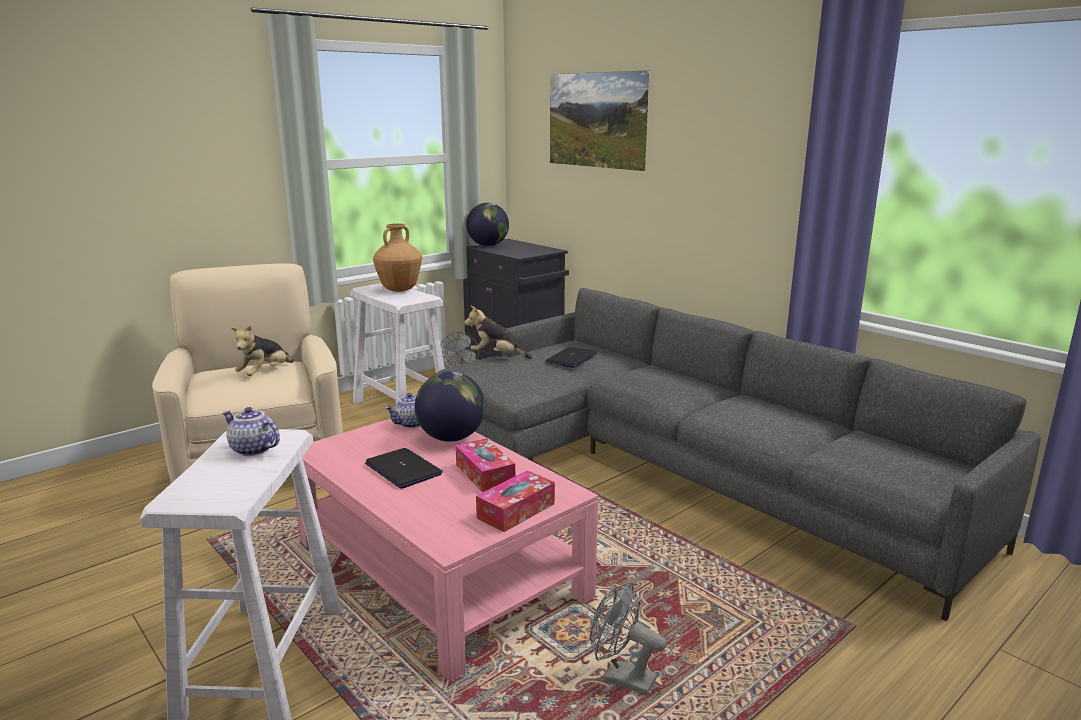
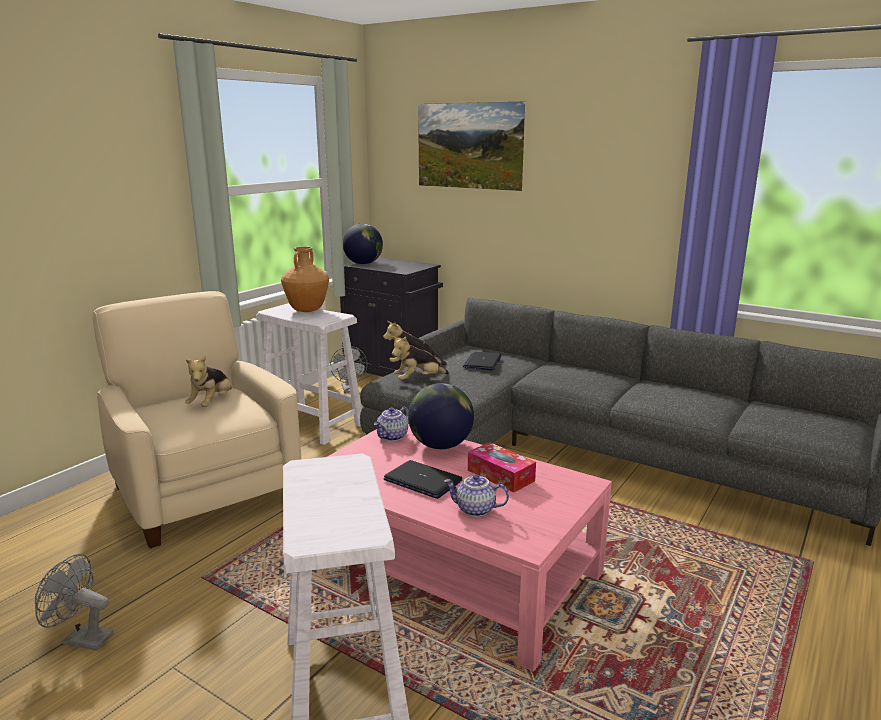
camera: 15 degrees left, 0 degrees up
(252, 450) = (332, 479): teapot -> teapot (475, 510)
(488, 371) = (418, 380): none -> plush toy
(516, 511) = (556, 505): tissue box -> none
(621, 677) = (671, 638): grey fan -> grey fan (81, 639)

